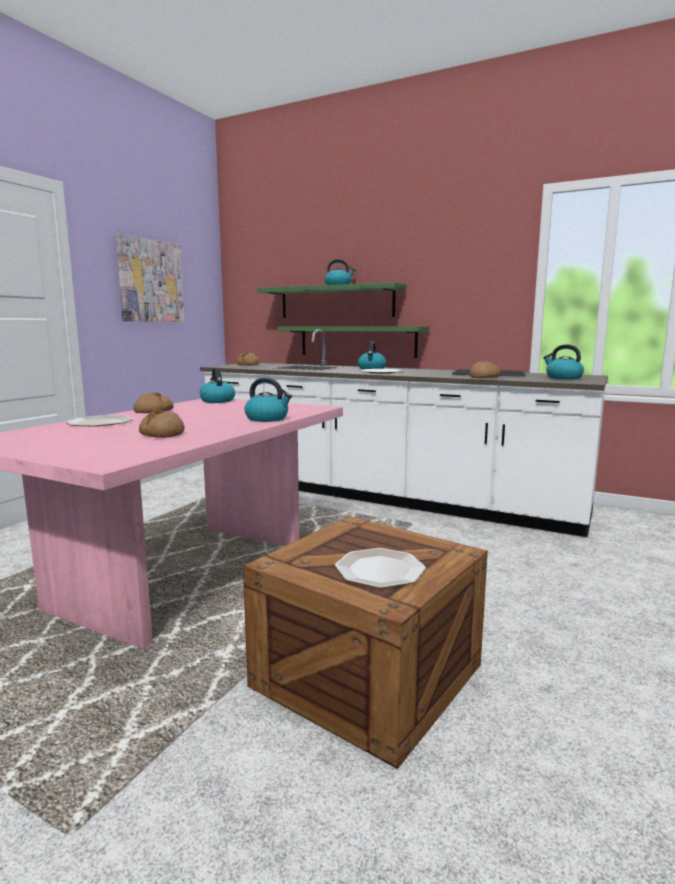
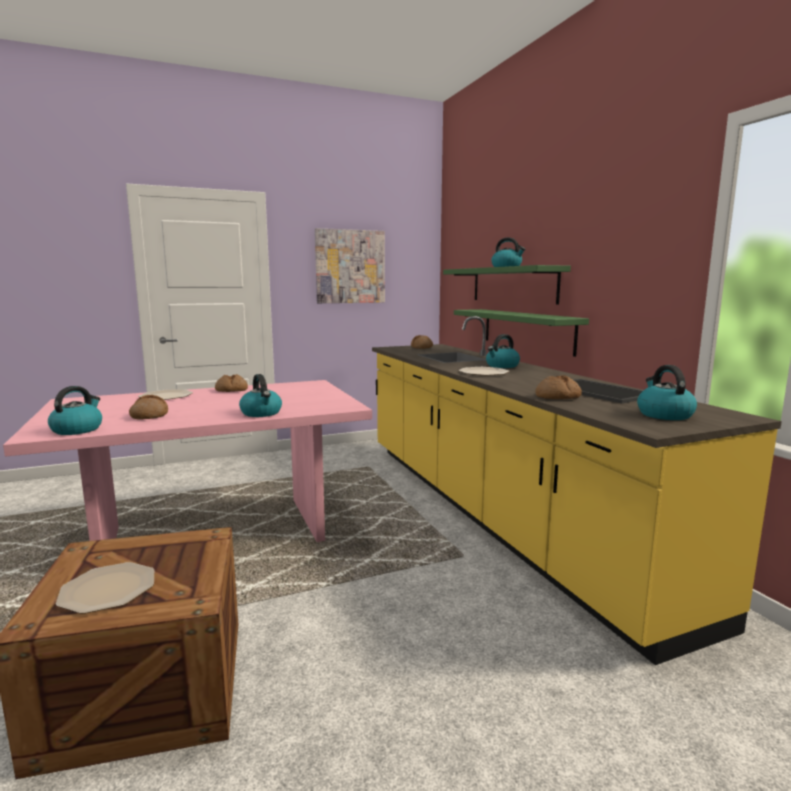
camera: 40 degrees right, 0 degrees up
(217, 401) = (309, 385): kettle -> kettle (77, 429)
(382, 495) = (496, 513): white counter -> yellow counter

